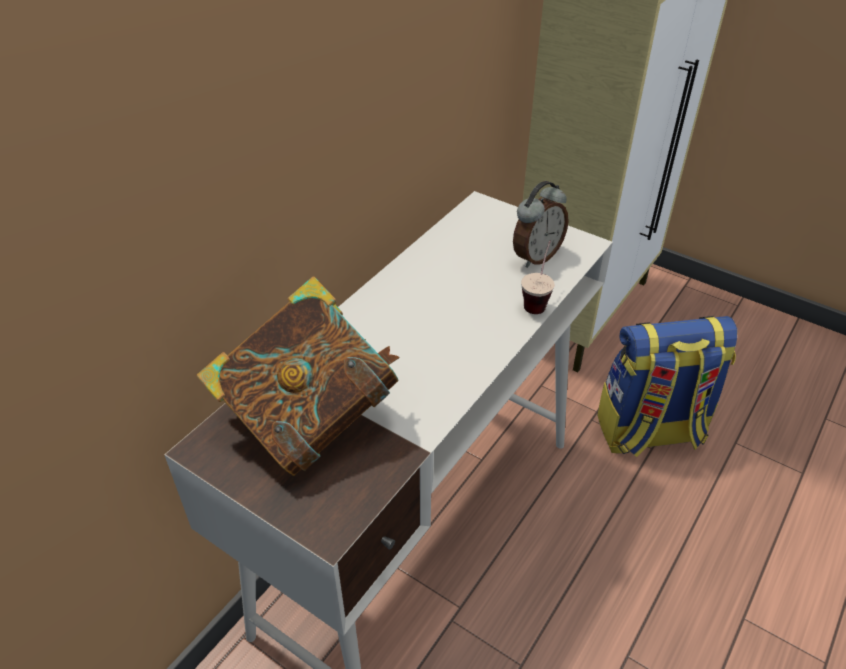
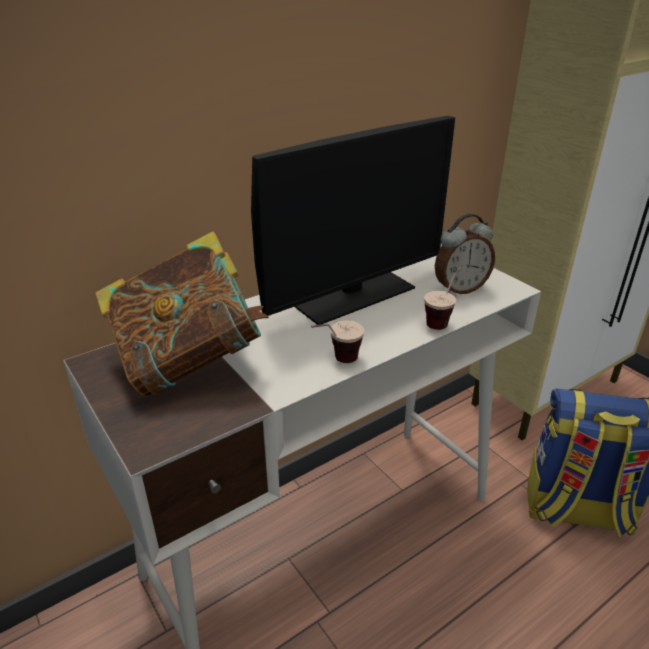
camera: 20 degrees right, 10 degrees down
(431, 289) = (352, 294): none -> monitor
(460, 379) = (336, 362): none -> cup

